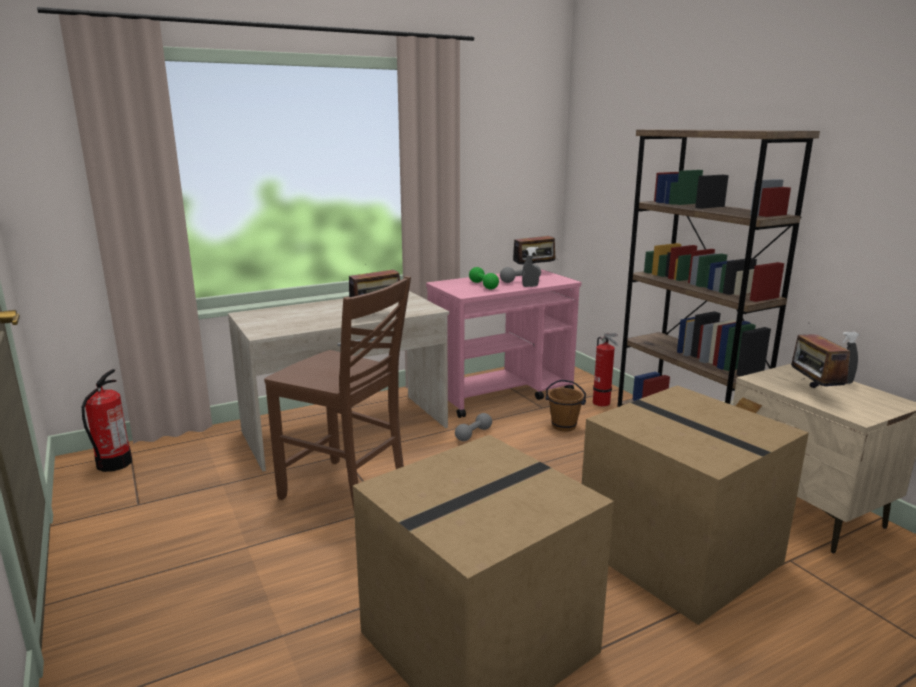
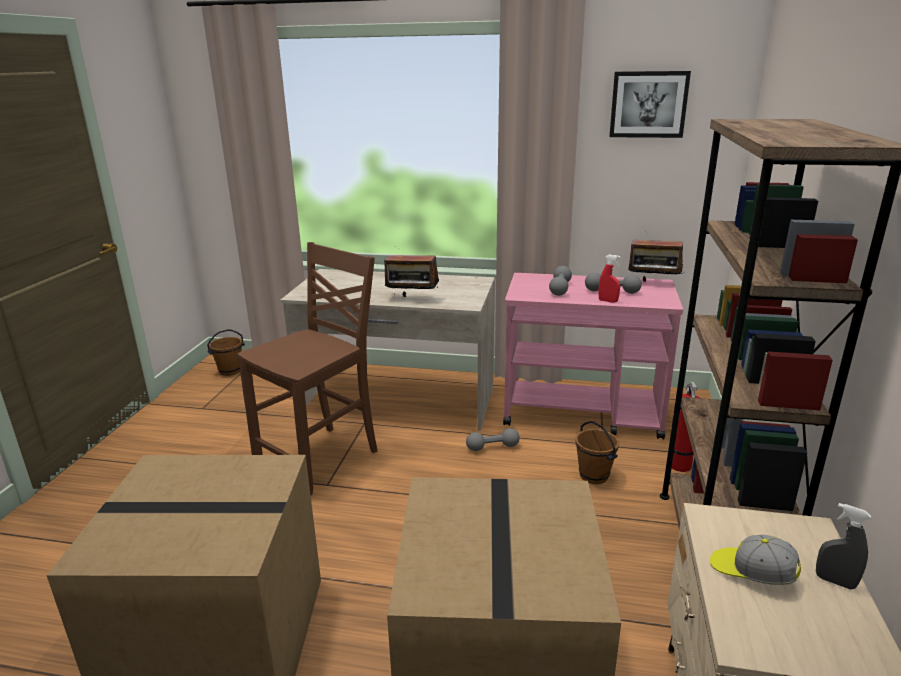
camera: 40 degrees right, 5 degrees up
(113, 464) = (230, 371): fire extinguisher -> brown bucket
(346, 493) = (321, 458): brown chair -> brown chair turned 120 degrees counterclockwise
(483, 285) = (560, 289): green dumbbell -> grey dumbbell
(502, 131) = (648, 104): none -> picture
(530, 286) = (608, 301): grey spray bottle -> red spray bottle
(813, 392) = (751, 573): radio -> cap

